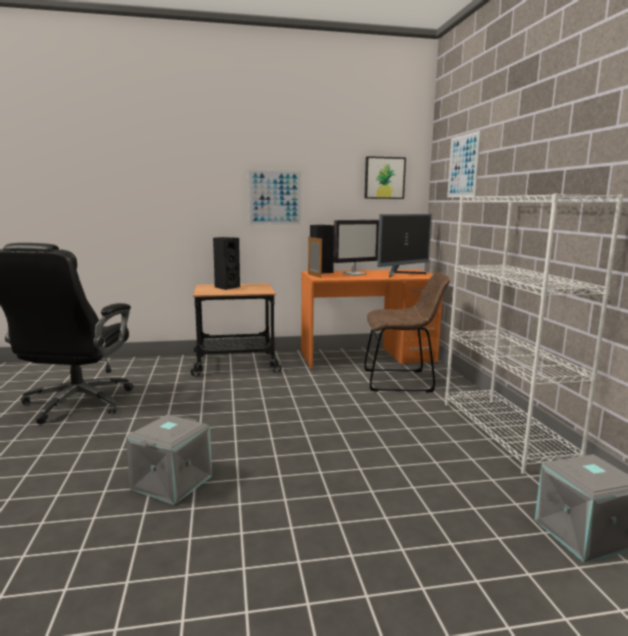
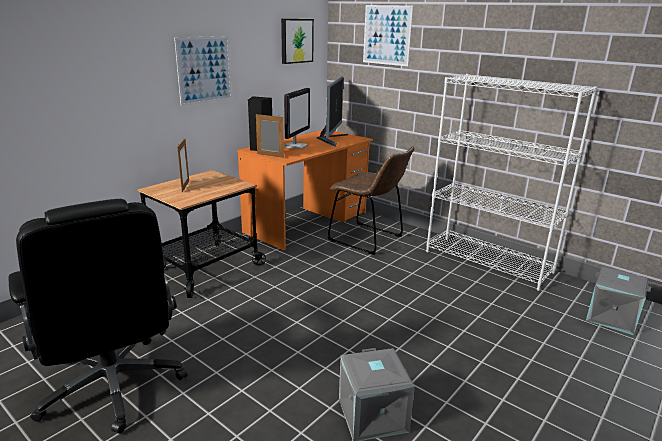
camera: 40 degrees left, 10 degrees up
(226, 287) = (185, 186): black speaker -> picture frame
(402, 381) = (369, 239): brown chair -> brown chair turned 75 degrees clockwise

